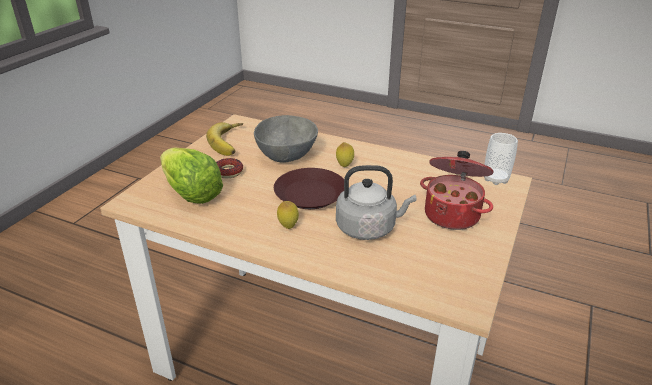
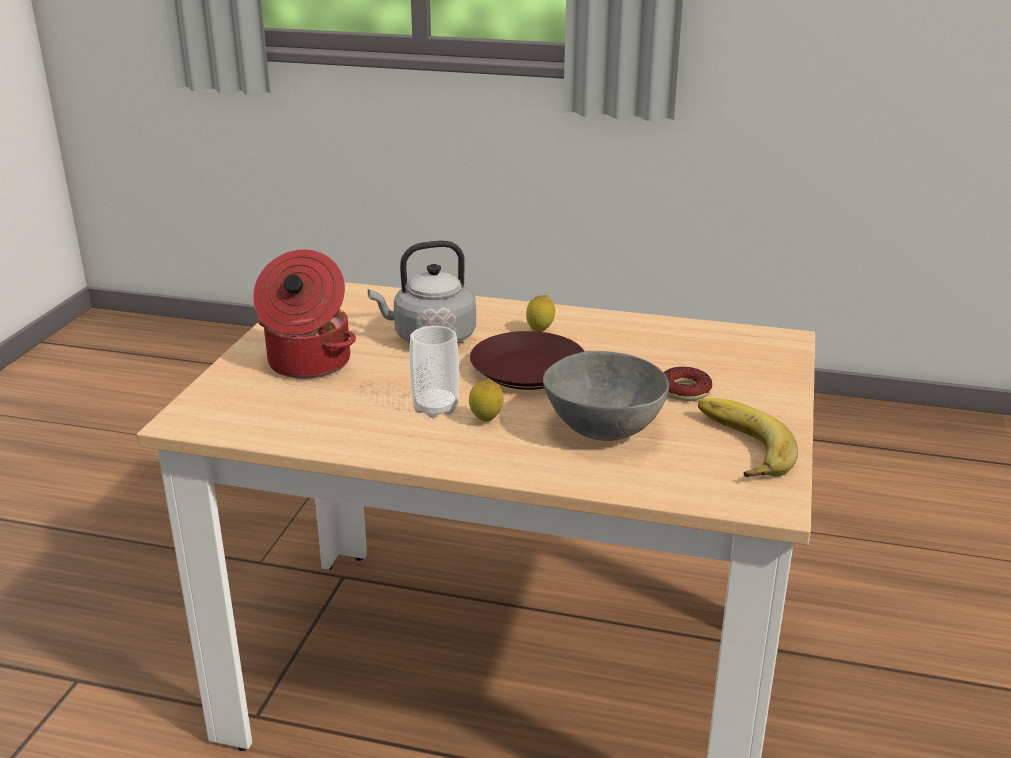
camera: 170 degrees right, 5 degrees down
(192, 194) = (707, 355): lettuce -> none
(495, 179) = (208, 421): cup -> cup (435, 408)

